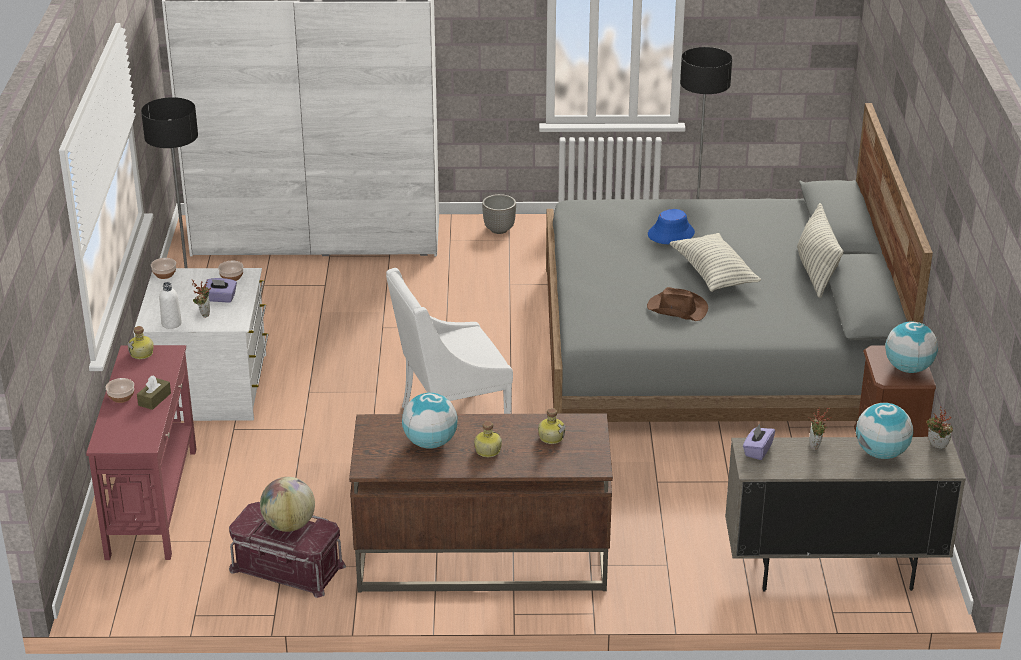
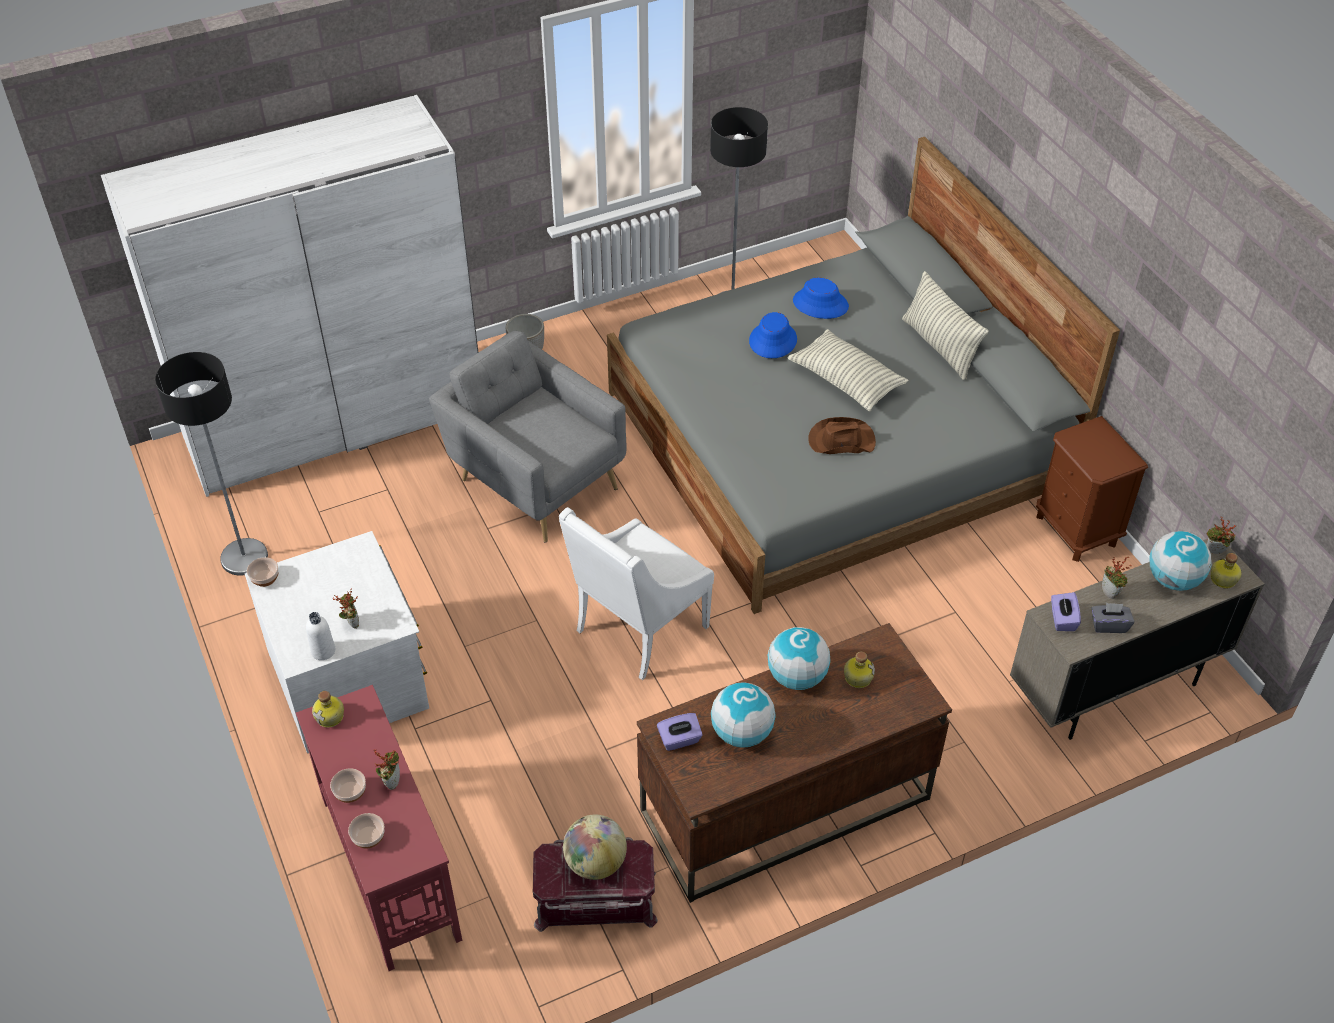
camera: 25 degrees left, 15 degrees up
(154, 399) = (391, 781): brown tissue box -> potted plant
(220, 298) = (355, 593): purple tissue box -> purple tissue box (679, 740)
(231, 277) = (346, 557): bowl -> bowl (368, 838)
(443, 307) = (535, 479): none -> grey armchair
(487, 451) = (806, 722): bottle -> bottle (1222, 579)
(733, 222) = (820, 304): none -> blue hat
(796, 465) = (1109, 625): none -> grey tissue box
(908, 368) = (1110, 451): globe -> globe (797, 677)

